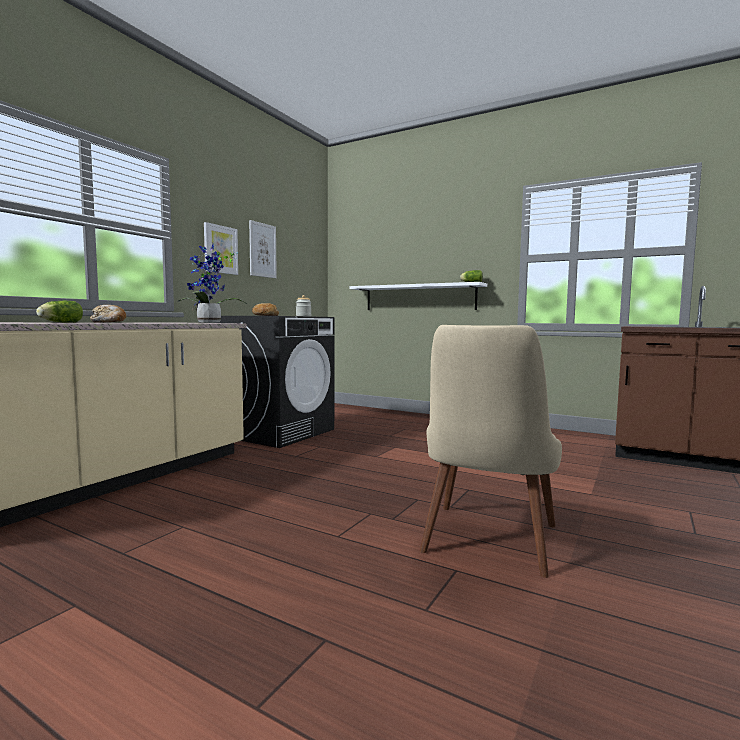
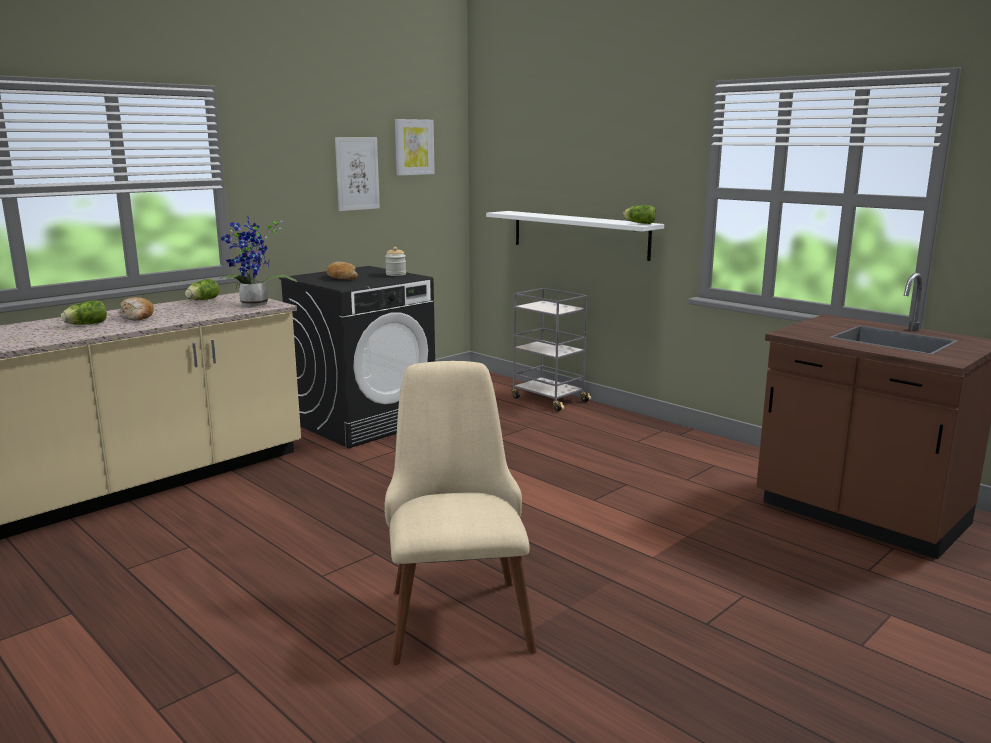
camera: 15 degrees right, 10 degrees up
(157, 322) = (202, 300): none -> lettuce
(220, 249) = (293, 185): picture -> picture (413, 147)
(401, 415) = (548, 399): none -> grey cart
(487, 546) = (456, 607): beige chair -> beige chair turned 135 degrees clockwise

